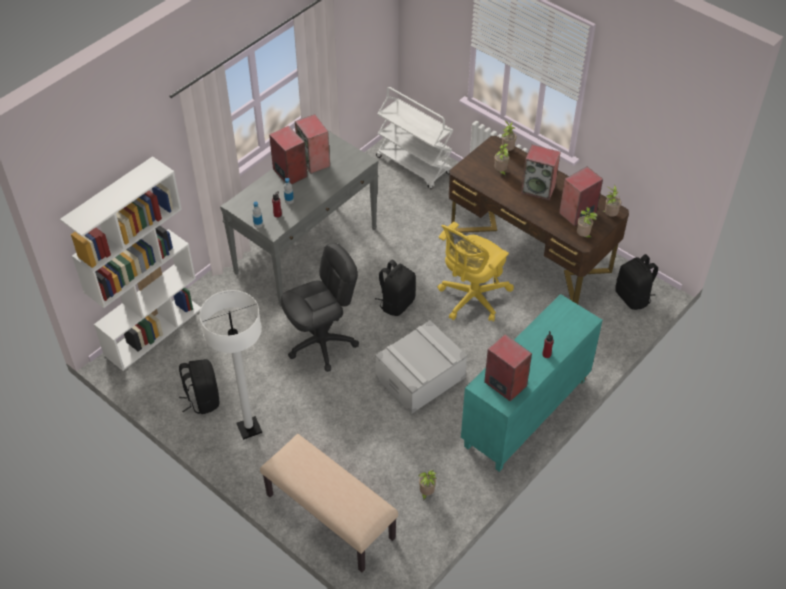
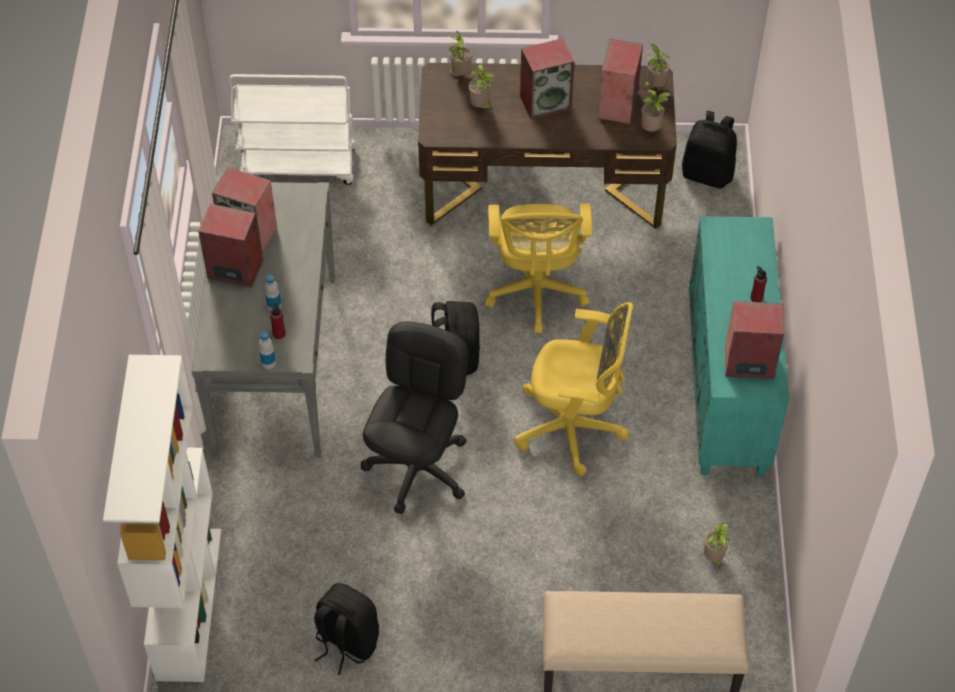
camera: 40 degrees left, 5 degrees up
(249, 428) = (440, 634): white floor lamp -> none
(420, 377) = (573, 429): grey storage box -> yellow office chair

